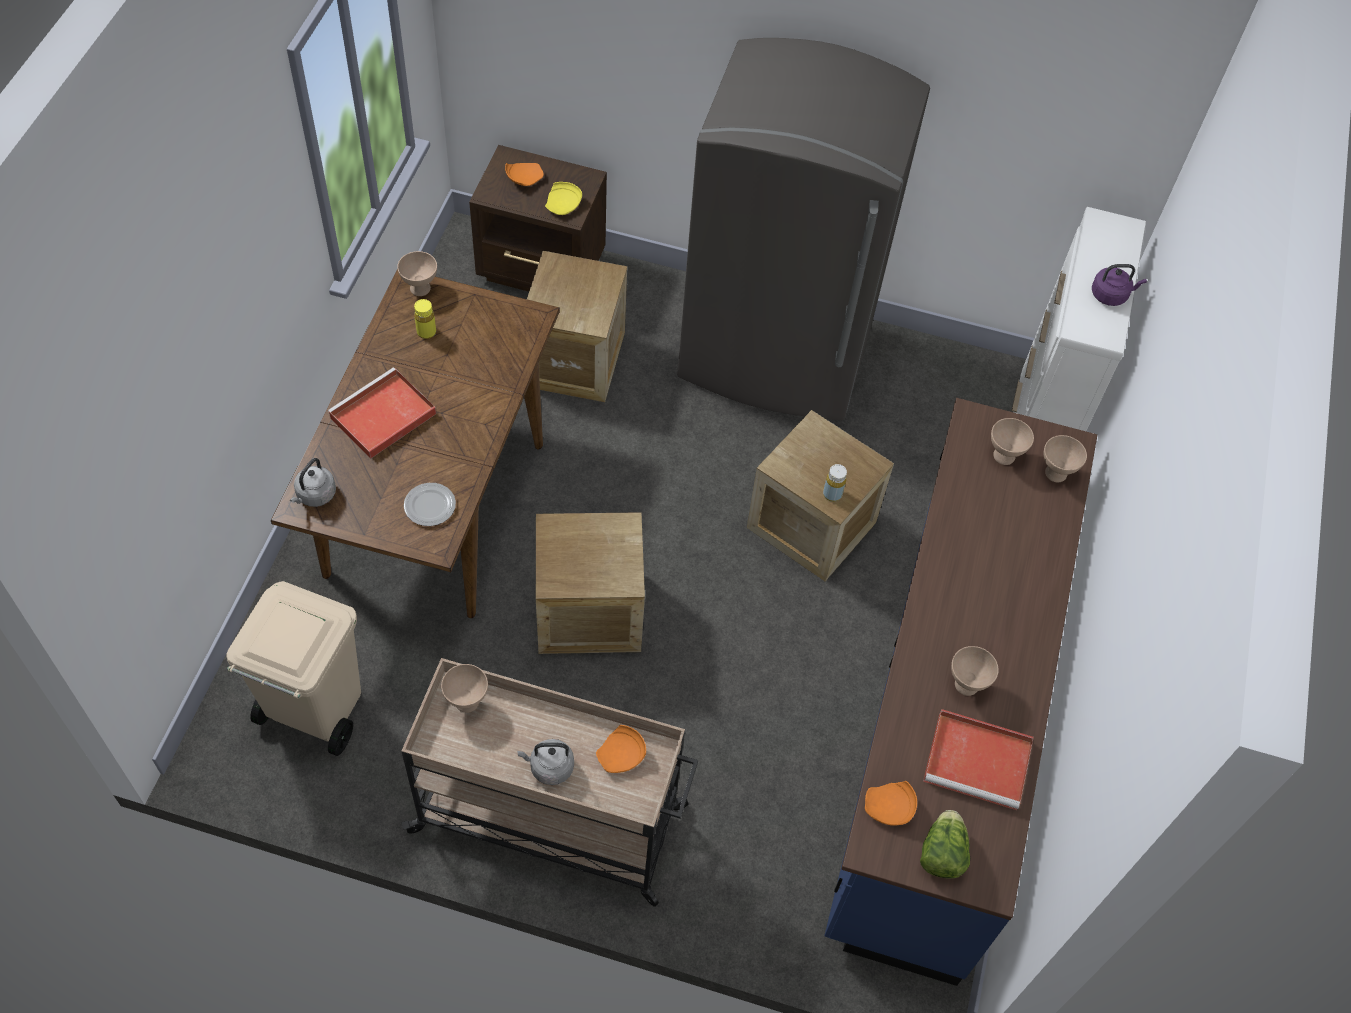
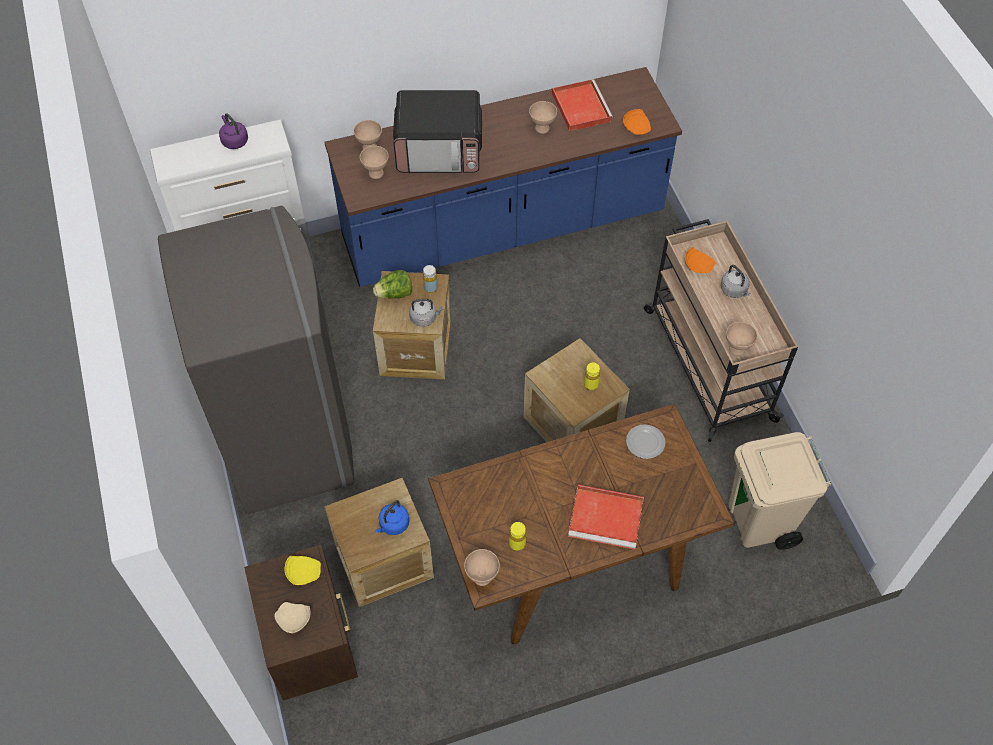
camera: 120 degrees left, 0 degrees up
(315, 495) = (696, 511): grey kettle -> grey kettle (425, 318)
(523, 178) = (294, 620): orange plate -> beige plate
(560, 304) = (393, 525): none -> blue kettle
(573, 564) = (591, 385): none -> yellow bottle
(941, 853) = (640, 100): lettuce -> lettuce (395, 294)
(1002, 543) = (440, 149): none -> microwave

